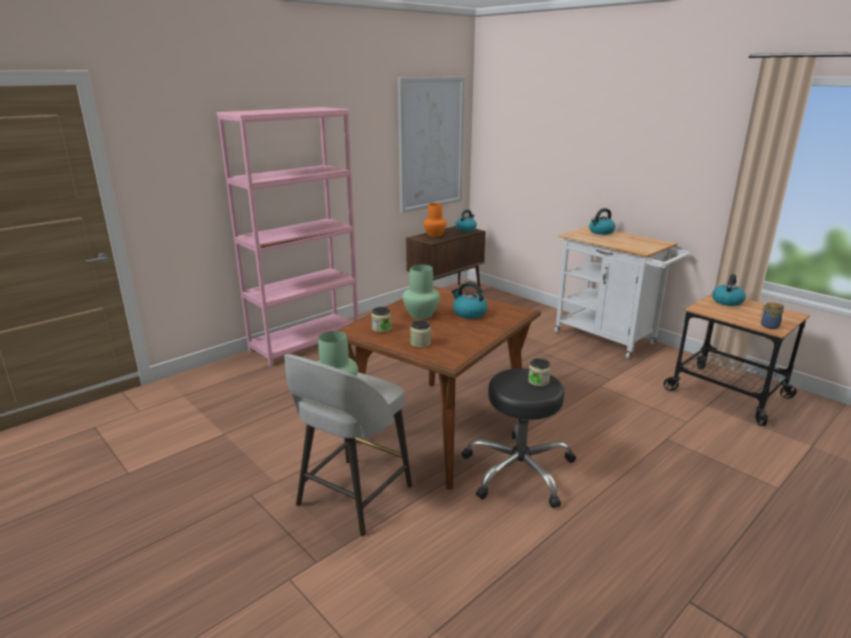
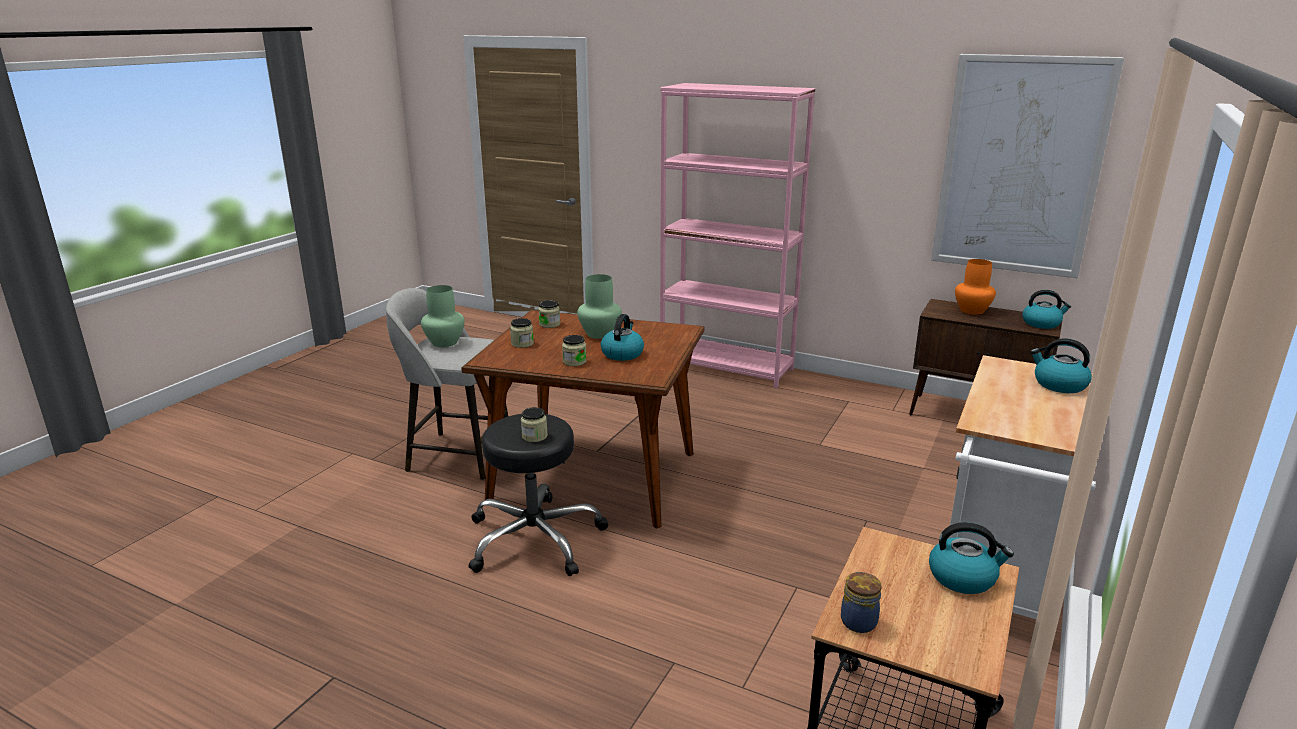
camera: 70 degrees right, 0 degrees up
(475, 329) = (574, 362): none -> jar

